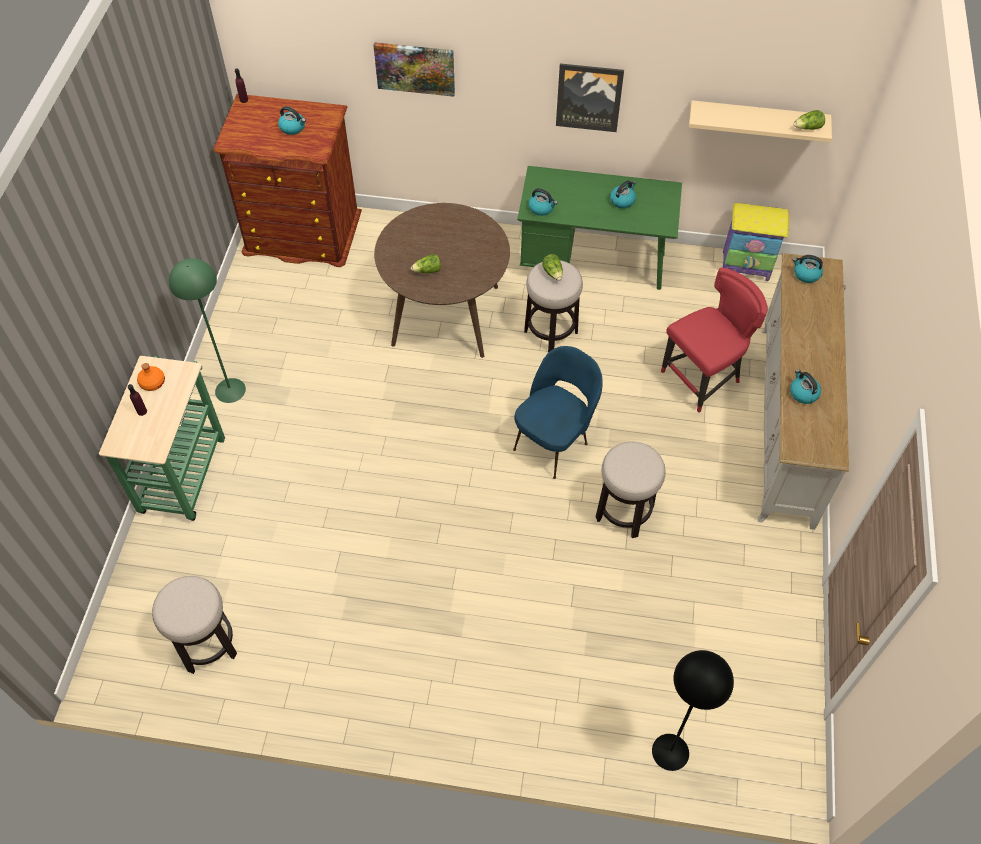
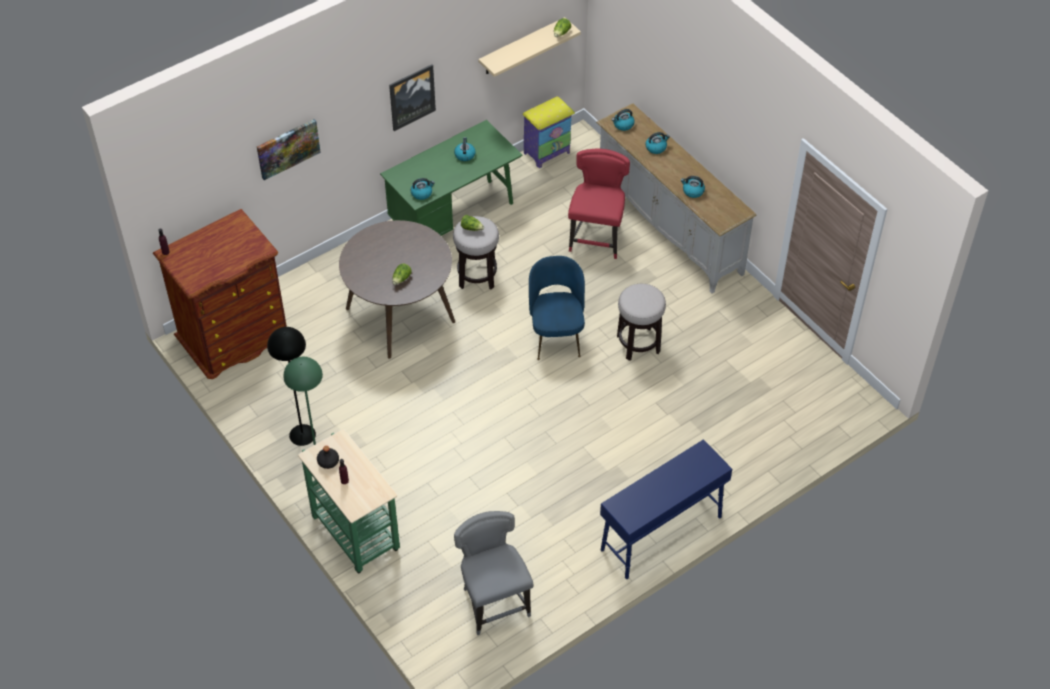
camera: 45 degrees left, 5 degrees down
(152, 382) = (328, 461): orange bottle -> black bottle
(207, 644) = (494, 602): stool -> grey chair
(293, 127) = (226, 246): kettle -> kettle (656, 147)
(425, 721) = (660, 533): none -> blue console table
(670, 752) = (795, 441): black floor lamp -> black floor lamp (302, 435)

